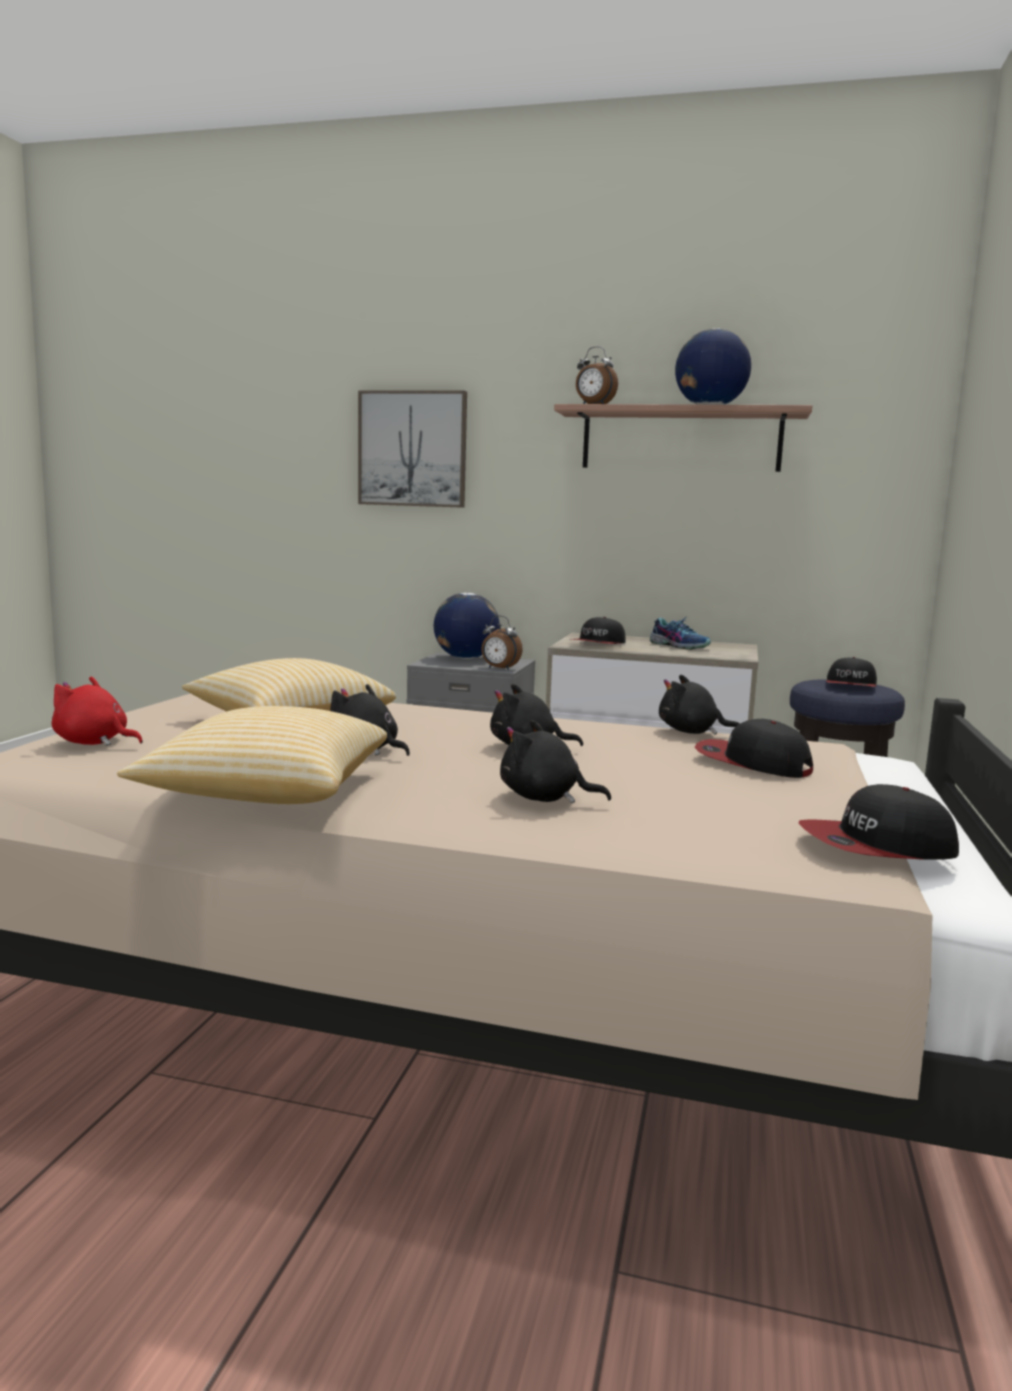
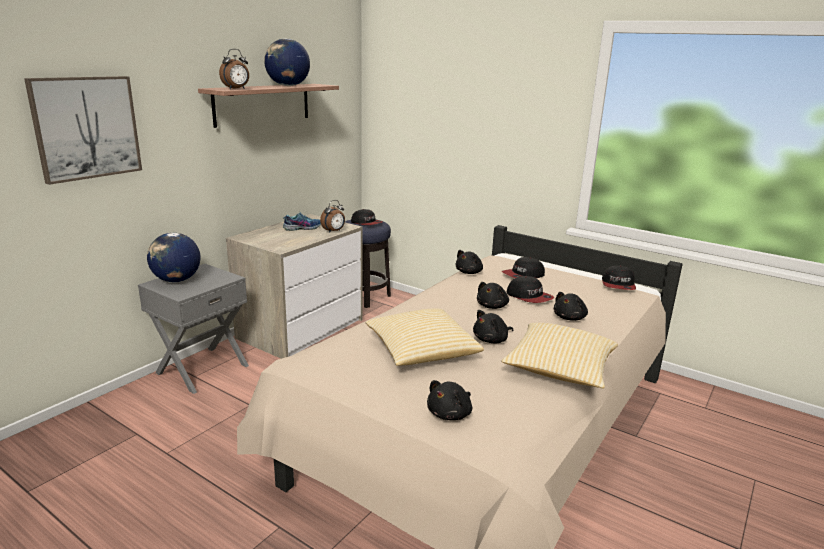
camera: 70 degrees left, 10 degrees up
(94, 743) = (450, 414): red plush toy -> black plush toy
(499, 669) = (227, 278): alarm clock -> alarm clock (334, 231)
(598, 644) = (281, 241): cap -> cap (529, 297)

